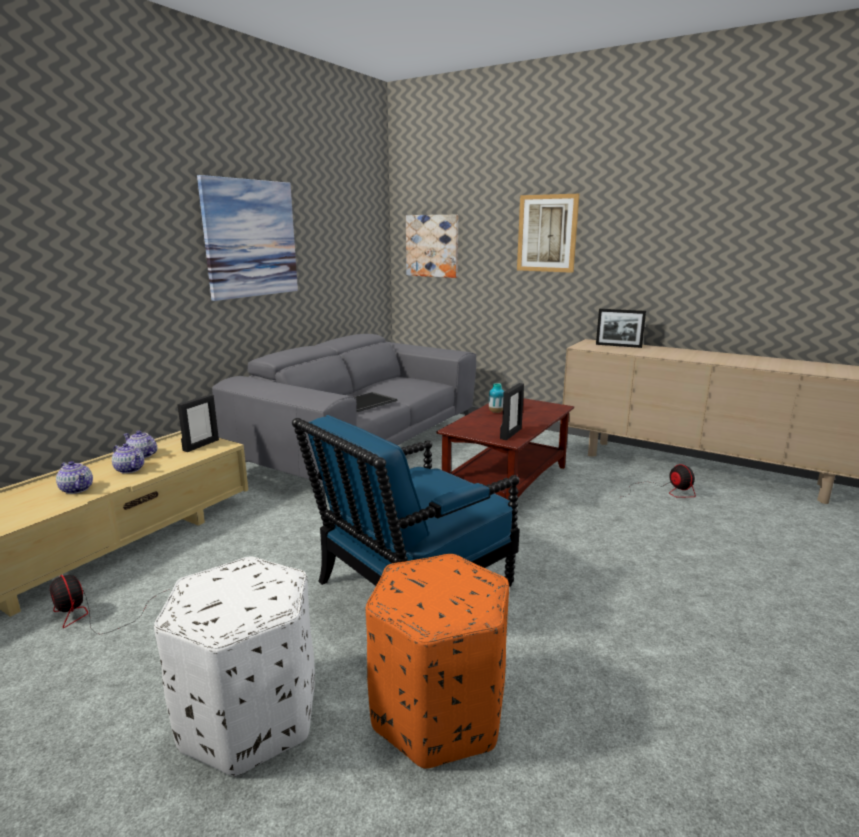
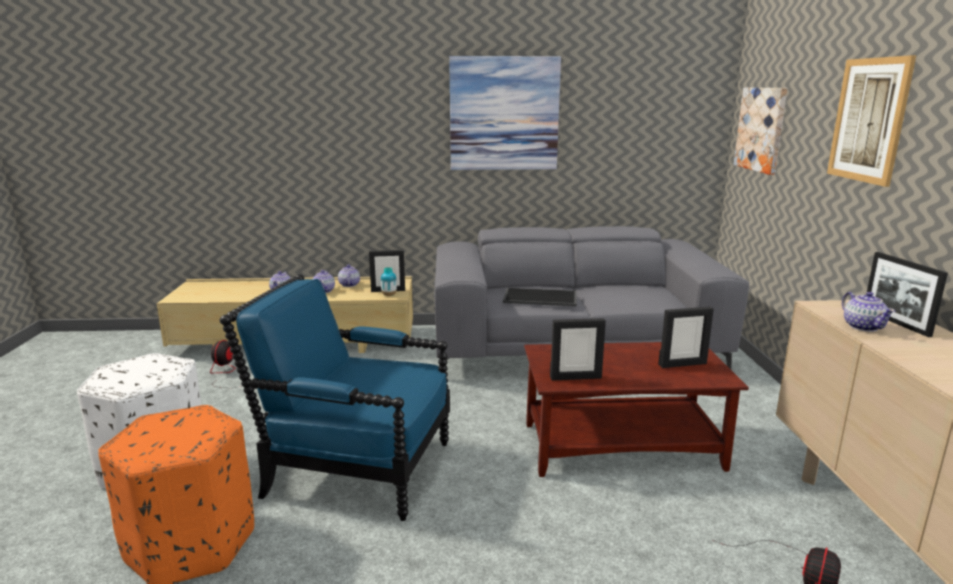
camera: 55 degrees right, 0 degrees up
(496, 412) = (632, 353): vase -> vase (389, 295)
(528, 408) = (682, 364): none -> picture frame
(618, 350) = (863, 327): none -> teapot

